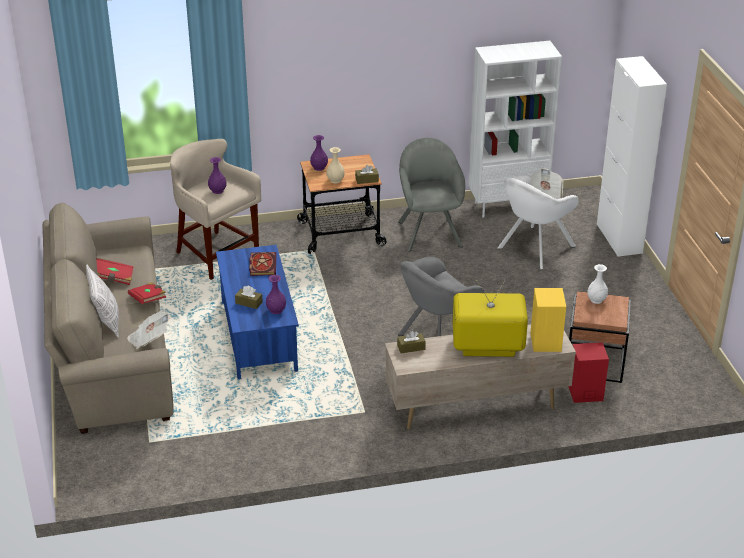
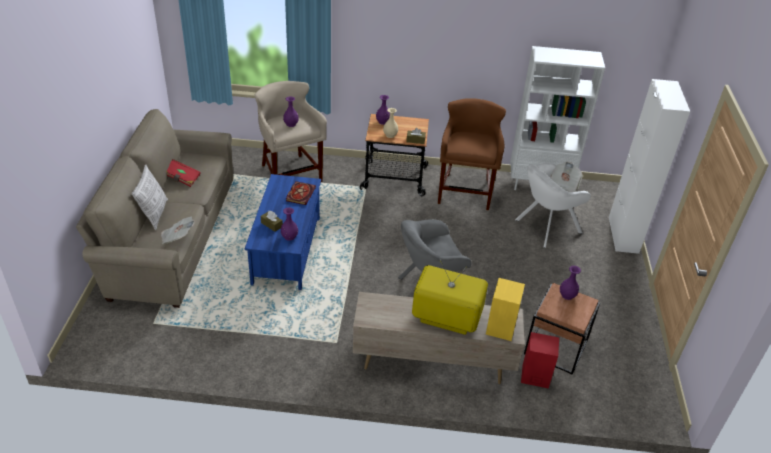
camera: 15 degrees right, 5 degrees up
(148, 300) = (197, 203): red book -> none
(411, 347) = (379, 301): brown tissue box -> none
(429, 231) = (465, 192): grey armchair -> brown stool
(596, 300) = (567, 296): white vase -> purple vase

